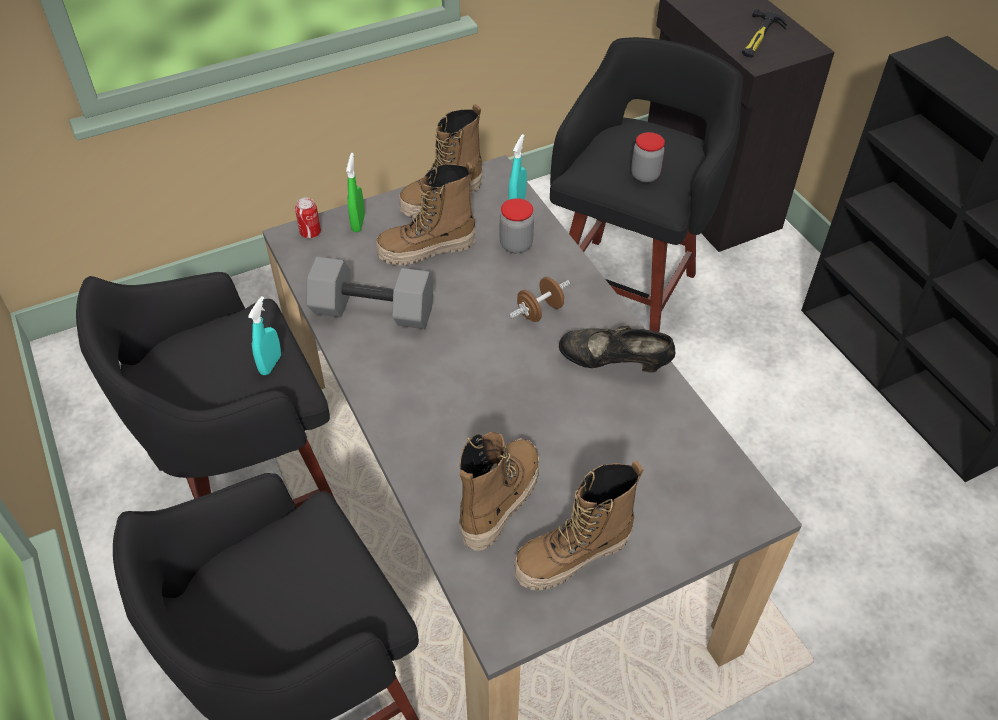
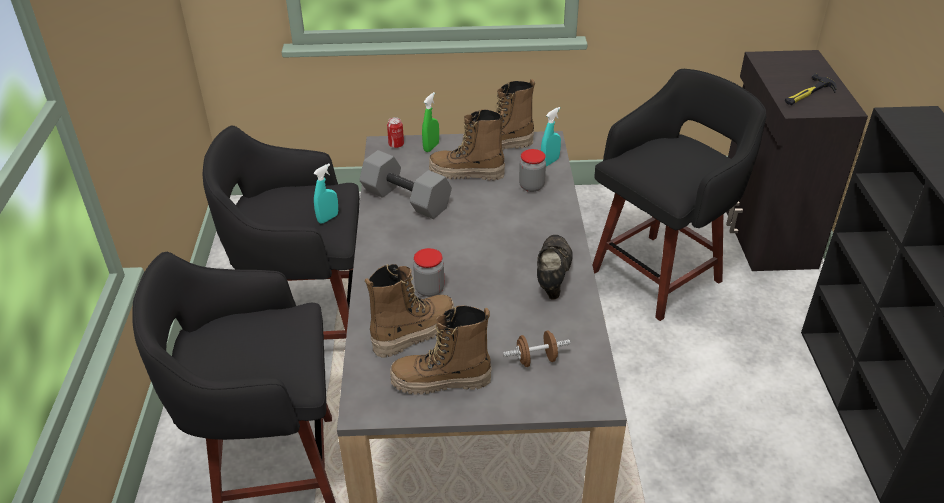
camera: 25 degrees right, 10 degrees down
(540, 311) = (520, 230): brown dumbbell -> brown dumbbell (536, 359)
(613, 364) = (552, 276): black shoe -> black shoe turned 60 degrees clockwise
(645, 175) = (669, 172): jar -> jar (429, 289)

